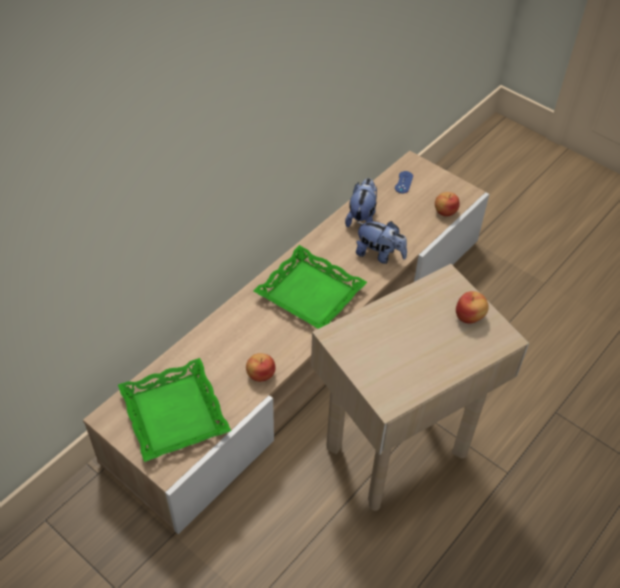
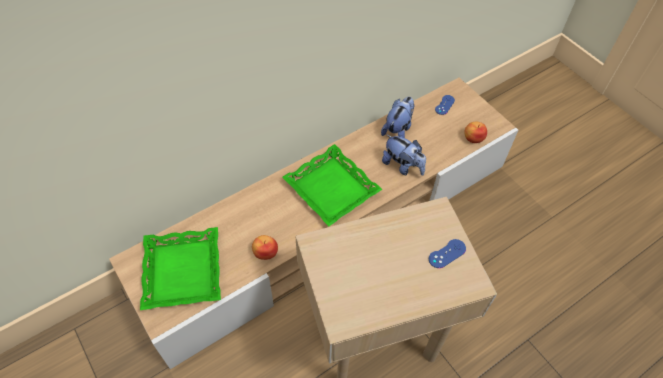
camera: 15 degrees right, 5 degrees up
(469, 316) = (447, 253): apple -> blue game controller

